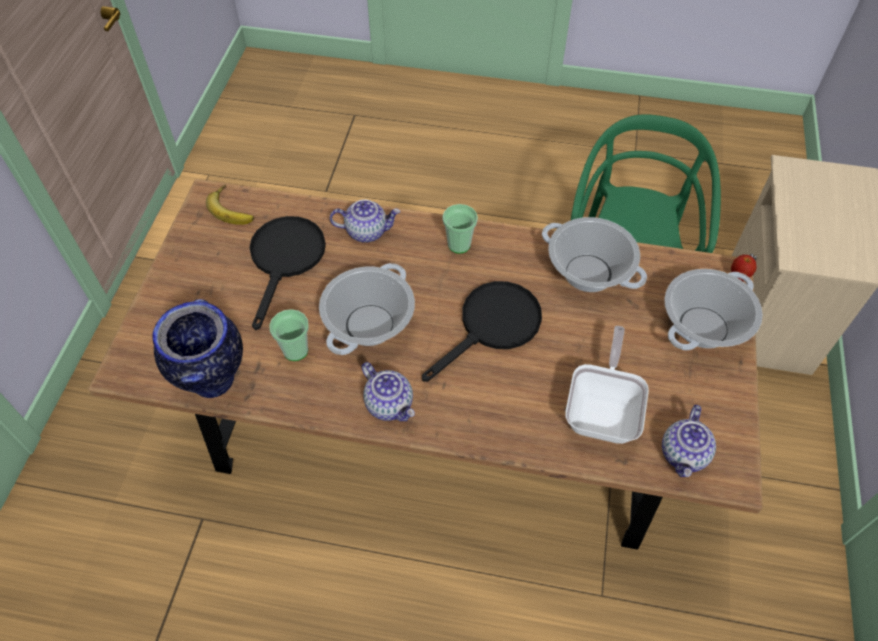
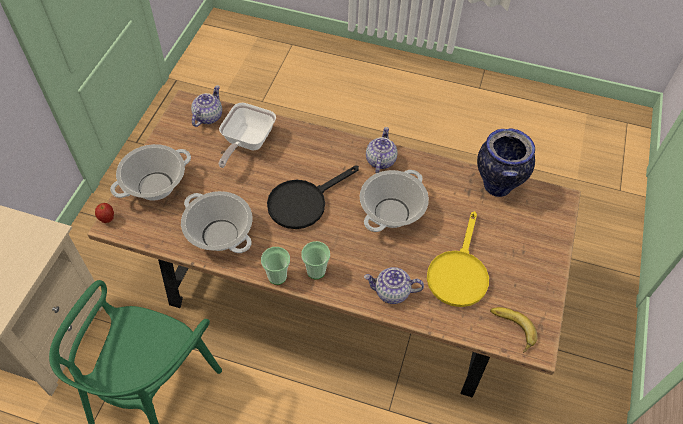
camera: 175 degrees left, 0 degrees up
(285, 260) = (458, 272): black frying pan -> yellow frying pan
(295, 350) = (444, 200): cup -> cup (277, 276)
(390, 404) = (380, 160): teapot -> teapot turned 45 degrees clockwise

